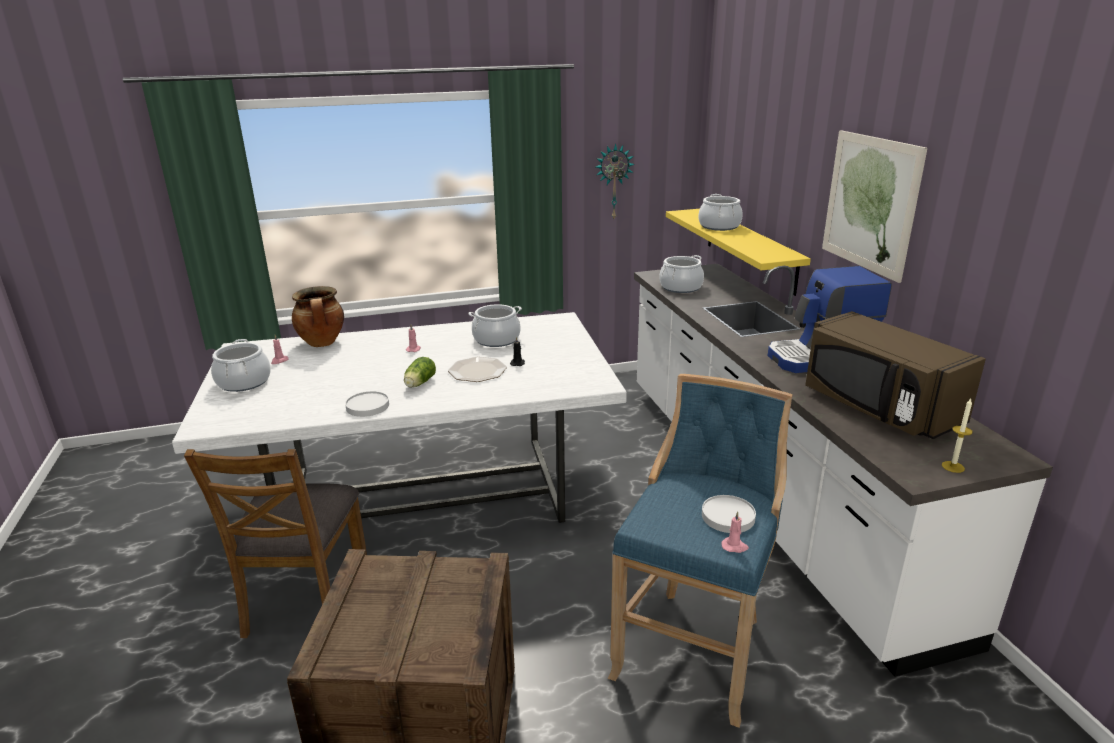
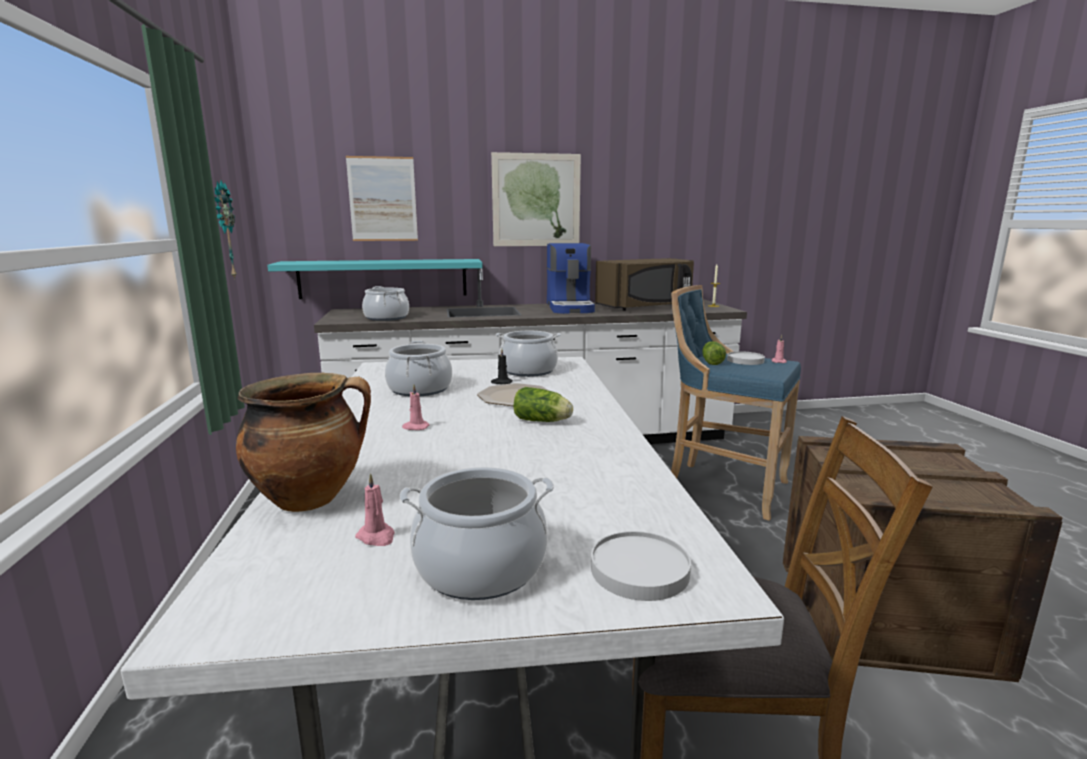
camera: 85 degrees left, 10 degrees down
(367, 406) = (611, 445): white plate -> white plate (639, 570)
(707, 488) = (712, 361): none -> lettuce
(719, 226) = (358, 261): cooking pot -> cooking pot (528, 371)
(750, 249) = (383, 278): yellow shelf -> turquoise shelf
(761, 167) = (382, 199): none -> picture

